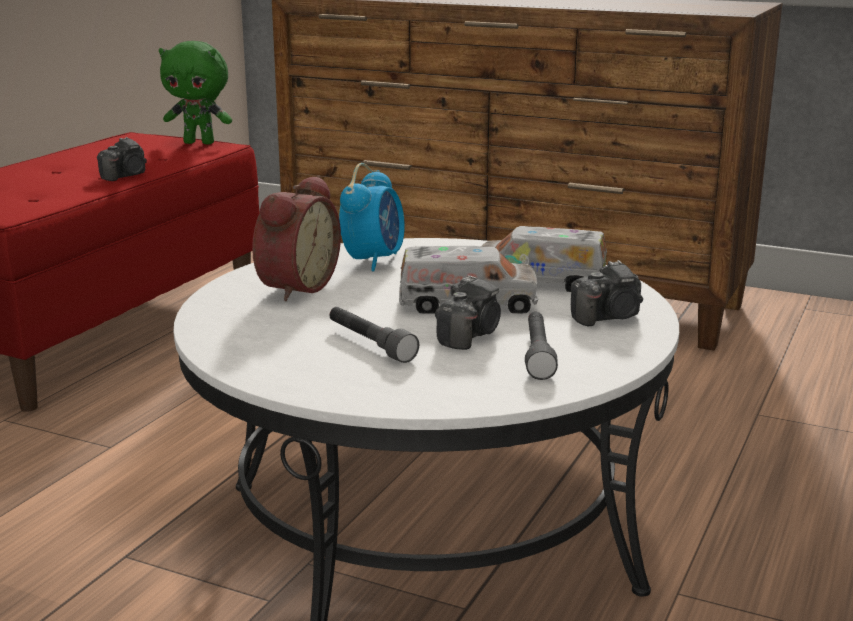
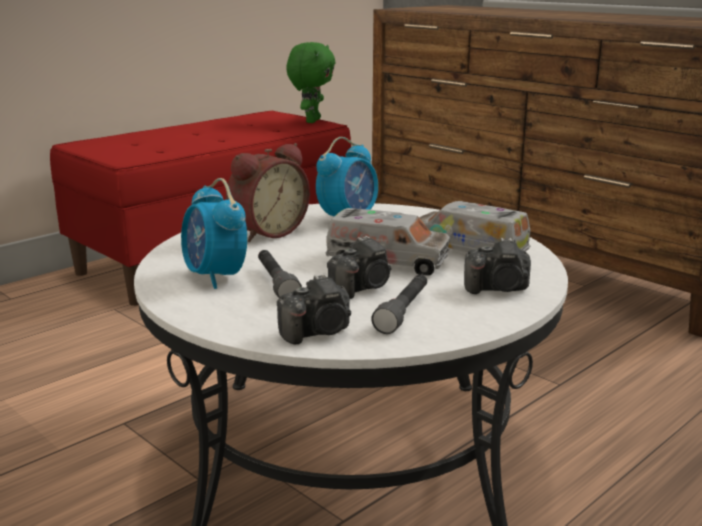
camera: 20 degrees right, 0 degrees up
(126, 176) = (235, 140): camera -> camera (318, 332)
(200, 143) = (311, 121): green plush toy -> green plush toy turned 105 degrees counterclockwise
(290, 346) = (215, 277): none -> alarm clock

